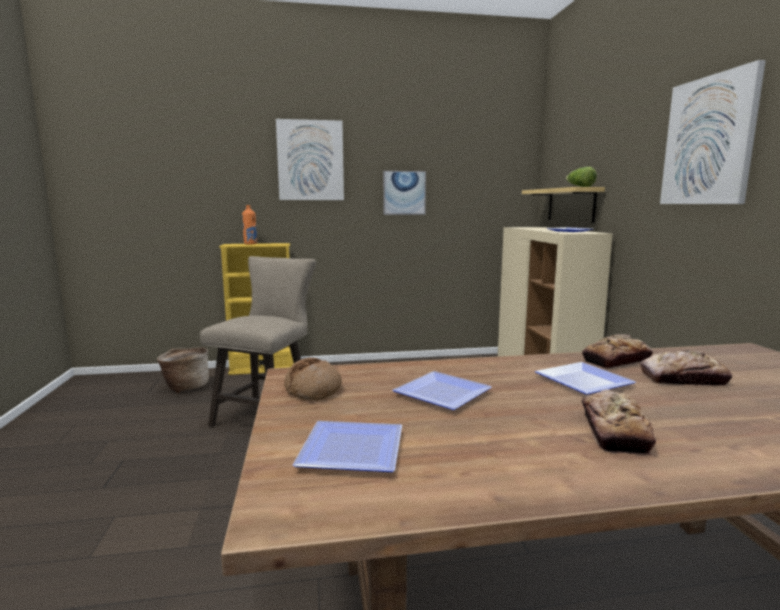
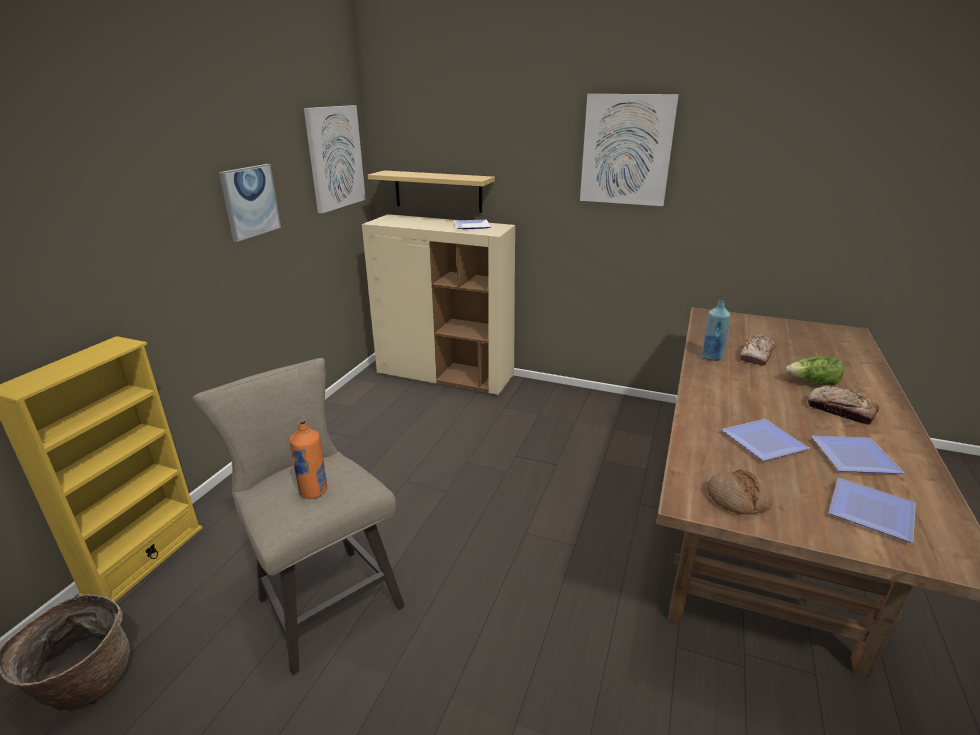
camera: 60 degrees left, 15 degrees up
(250, 244) = (63, 367): orange bottle -> orange bottle (313, 491)
(310, 160) = (107, 172): picture -> picture (335, 158)
(579, 187) = (471, 177): lettuce -> lettuce (812, 383)
(587, 382) = (752, 383): plate -> plate (855, 456)
(616, 360) = (711, 357): bread -> blue bottle

